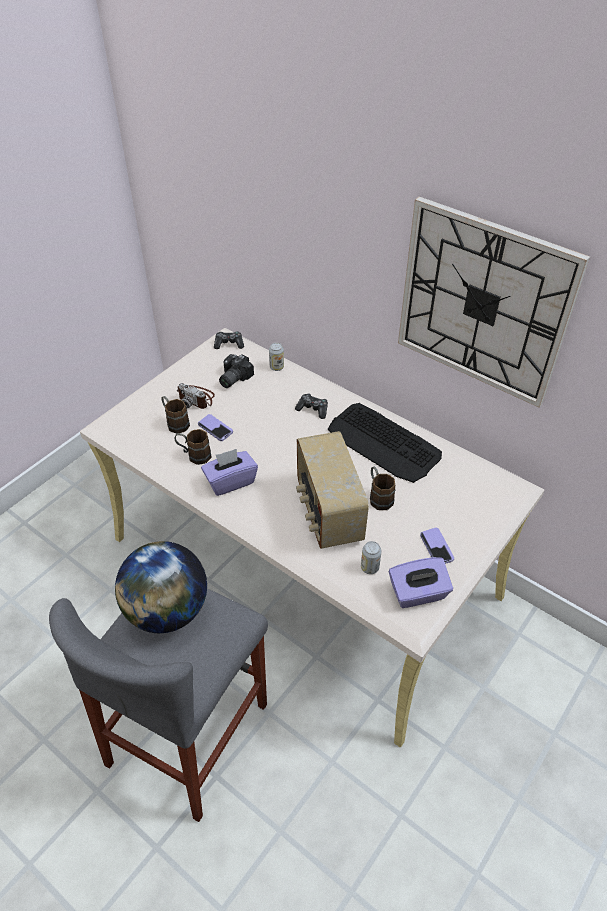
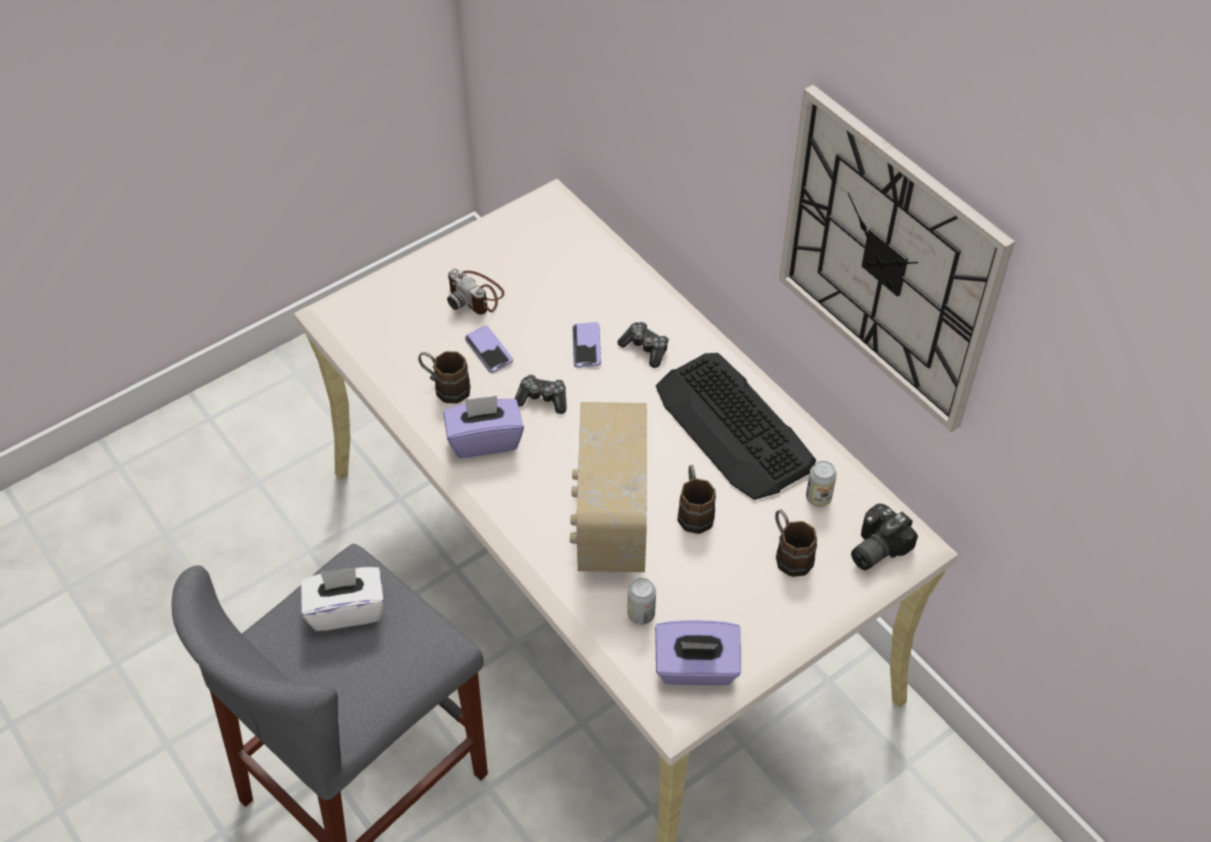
camera: 15 degrees right, 5 degrees up
(167, 611) = (346, 610): globe -> white tissue box
(175, 422) = (433, 329): brown mug -> brown mug (789, 553)
(229, 344) = (553, 211): game controller -> game controller (542, 399)
(232, 378) = (540, 271): camera -> camera (874, 547)
(276, 367) = (614, 265): can -> can (818, 498)
(436, 547) = (750, 607): phone -> phone (586, 346)

